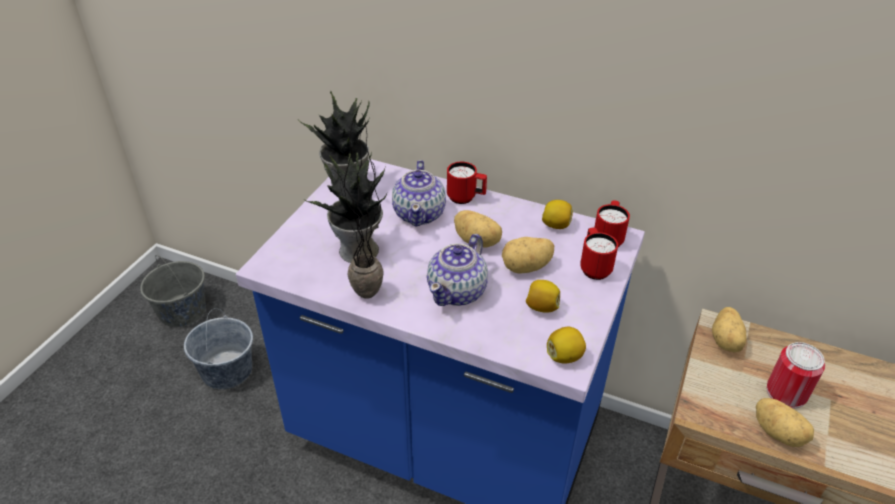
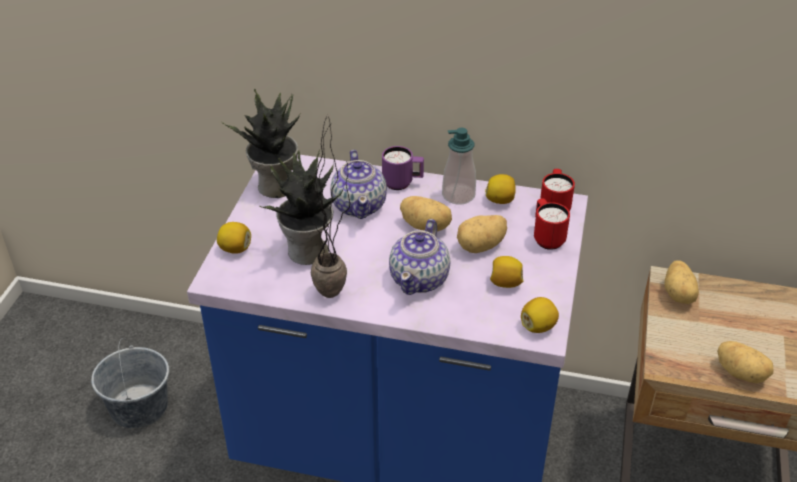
camera: 10 degrees left, 0 degrees up
(182, 311) = (68, 349): grey bucket -> none
(292, 240) = (235, 249): none -> lemon
(466, 198) = (402, 183): red mug -> purple mug
(516, 215) = (458, 195): none -> soap dispenser
(786, 393) = (742, 335): can -> none

